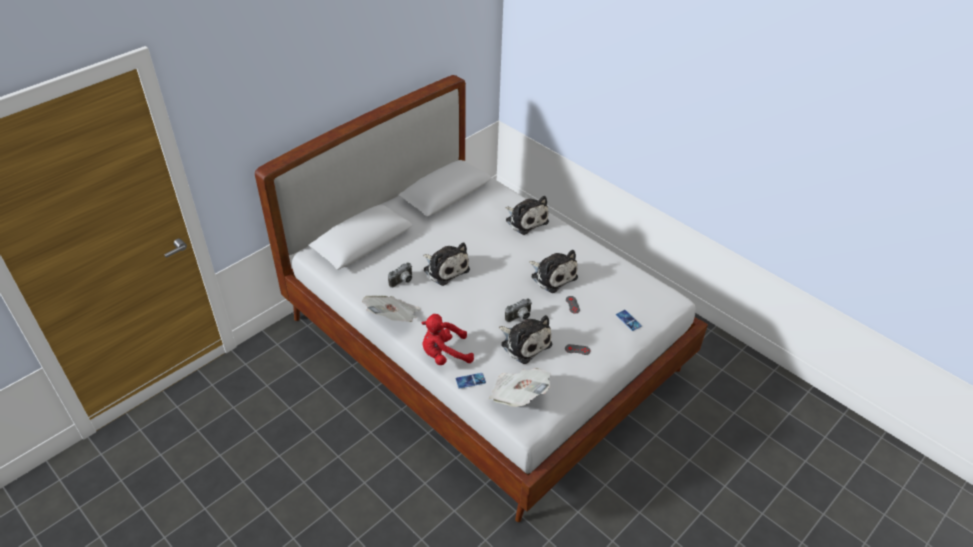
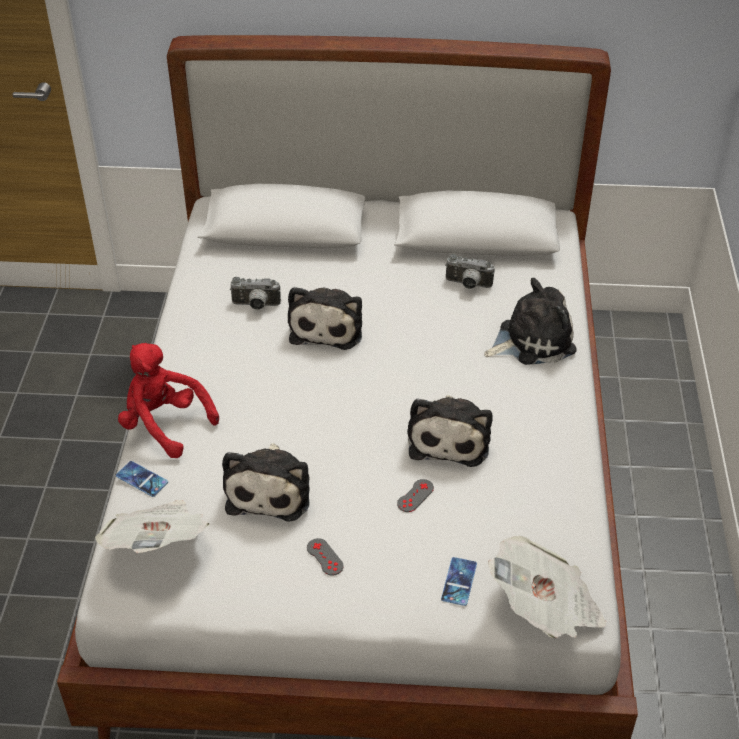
camera: 50 degrees right, 0 degrees up
(393, 318) = (180, 339): newspaper -> newspaper (545, 608)
(520, 317) = (316, 454): camera -> camera (467, 285)
(525, 220) = (531, 340): plush toy -> plush toy turned 120 degrees counterclockwise

